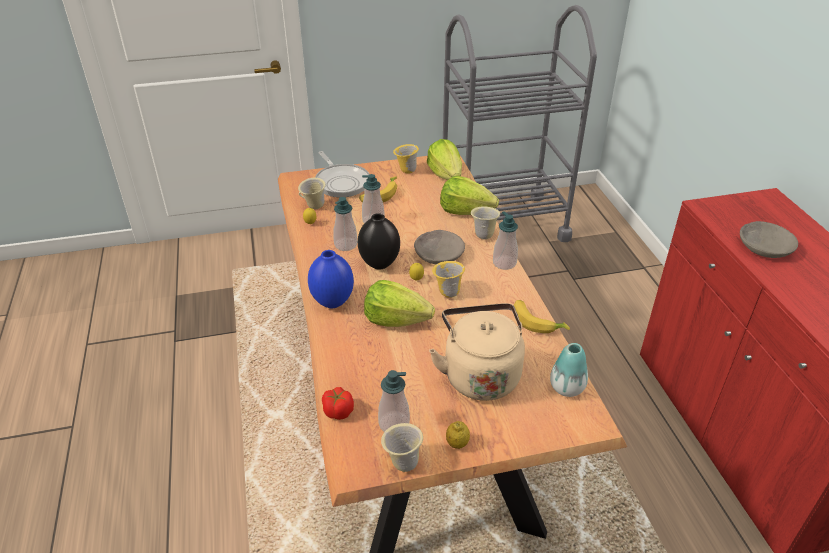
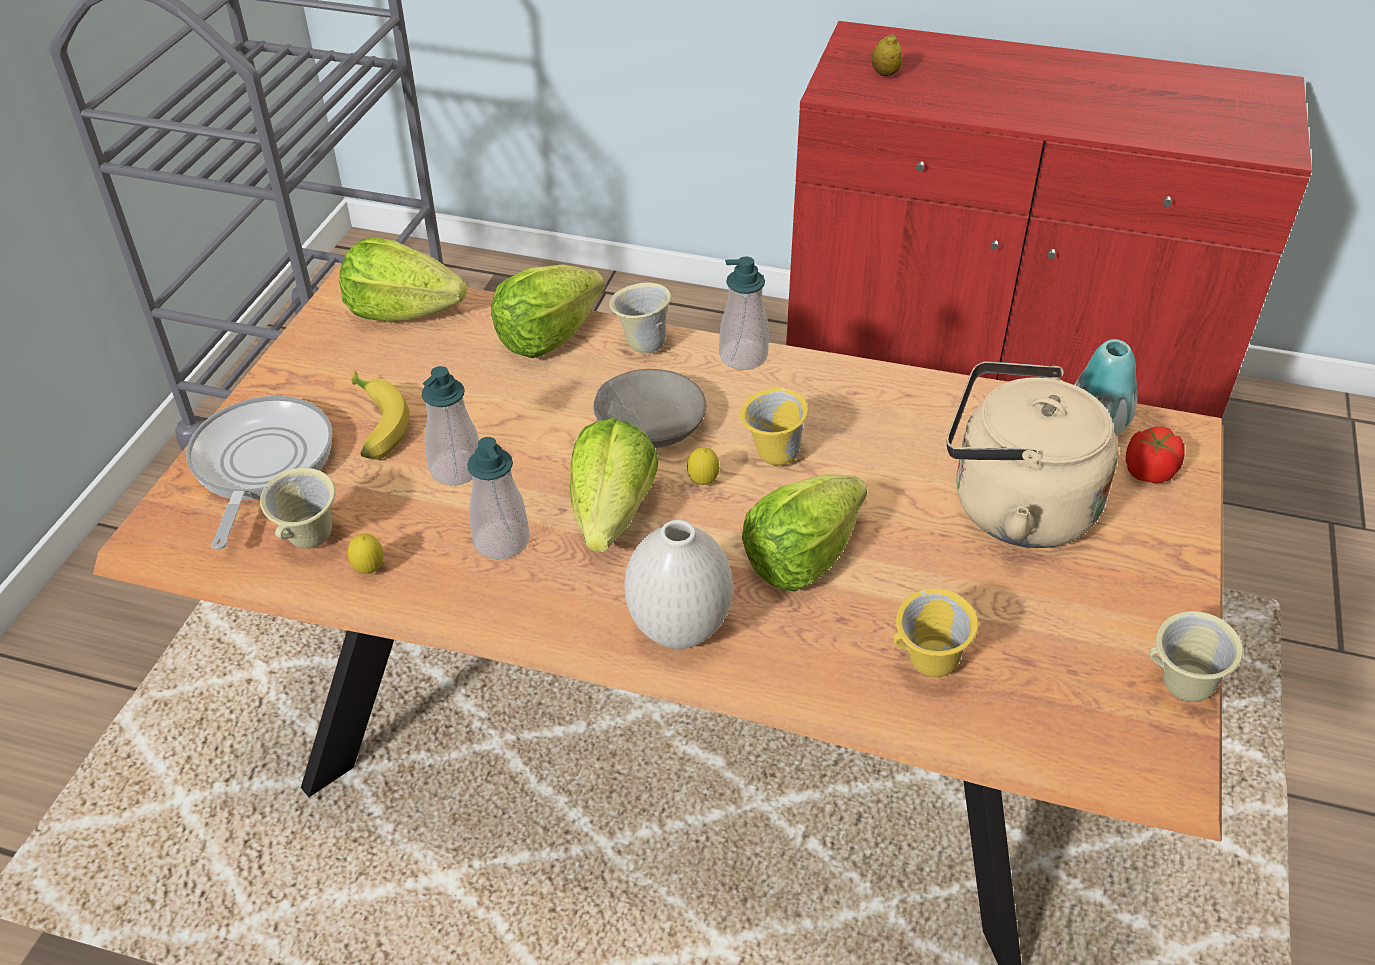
camera: 60 degrees left, 5 degrees up
(332, 301) = (677, 630): blue vase -> white vase
(338, 411) = (1010, 737): tomato -> tomato (1148, 471)
(341, 182) = (260, 464): frying pan -> frying pan turned 90 degrees counterclockwise
(380, 264) = (612, 514): black vase -> lettuce
(394, 424) = (1080, 666): soap dispenser -> none
(406, 171) = (327, 356): yellow mug -> yellow mug (927, 668)
(457, 443) = (1163, 602): lemon -> lemon (885, 74)
(537, 322) = (924, 387): banana -> none
(764, 247) = (965, 94): grey bowl -> none

